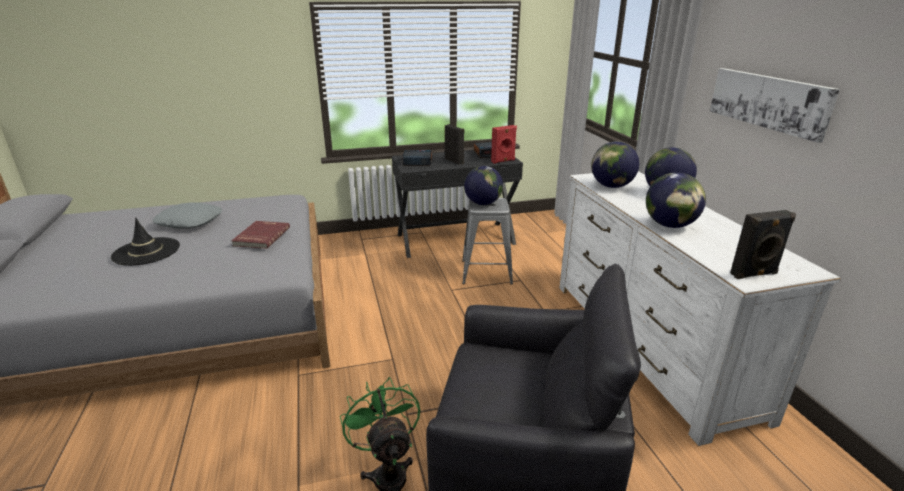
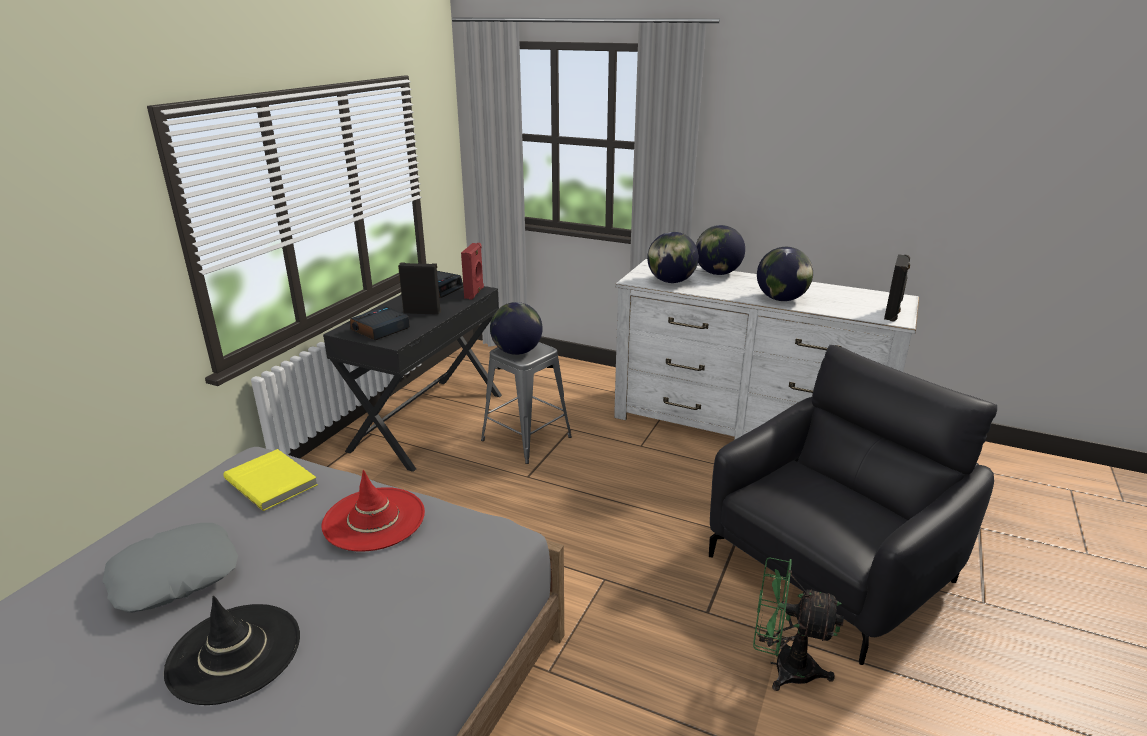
camera: 50 degrees left, 0 degrees up
(261, 236) = (374, 519): red book -> red hat
(271, 207) = (273, 481): none -> yellow book
(768, 101) = (792, 166): picture -> none

